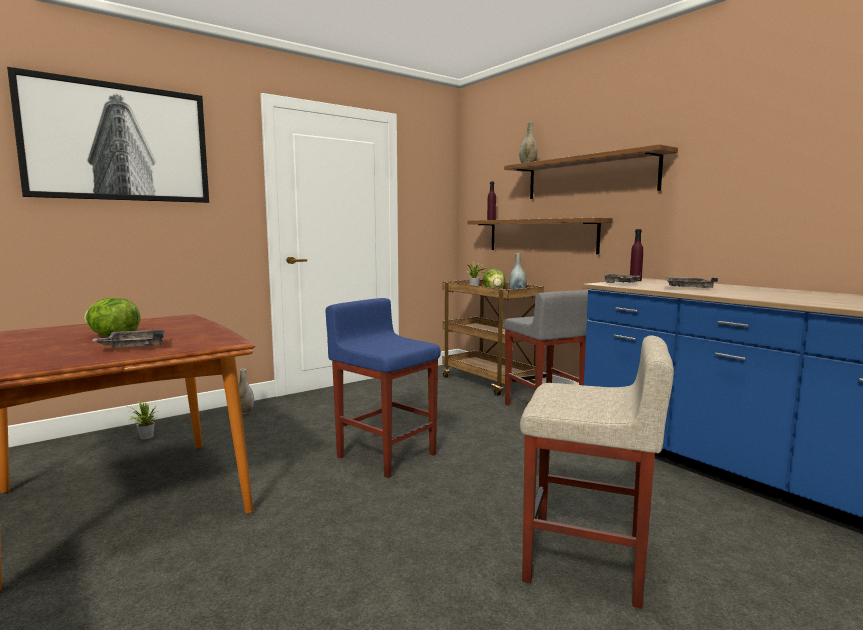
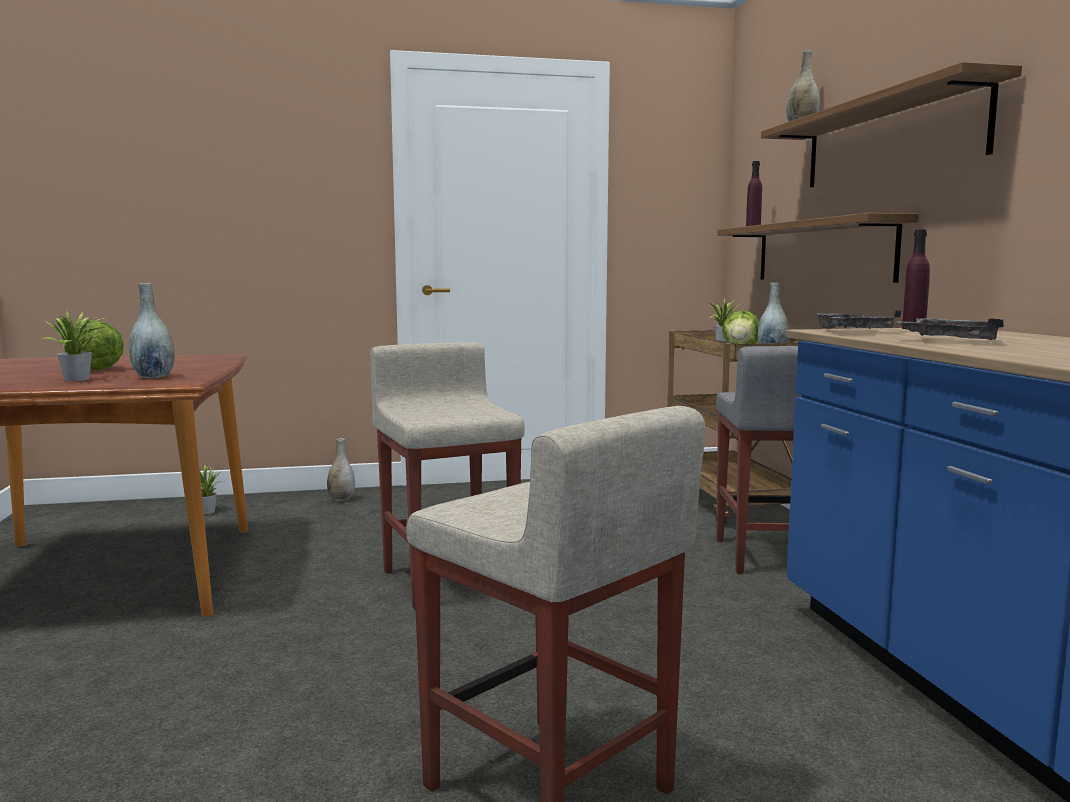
camera: 25 degrees right, 0 degrees up
(118, 143) = (201, 133): picture -> none
(134, 347) = (80, 379): grey tray -> potted plant
(190, 339) = (153, 377): none -> grey vase
(385, 455) = (448, 580): blue stool -> beige stool

